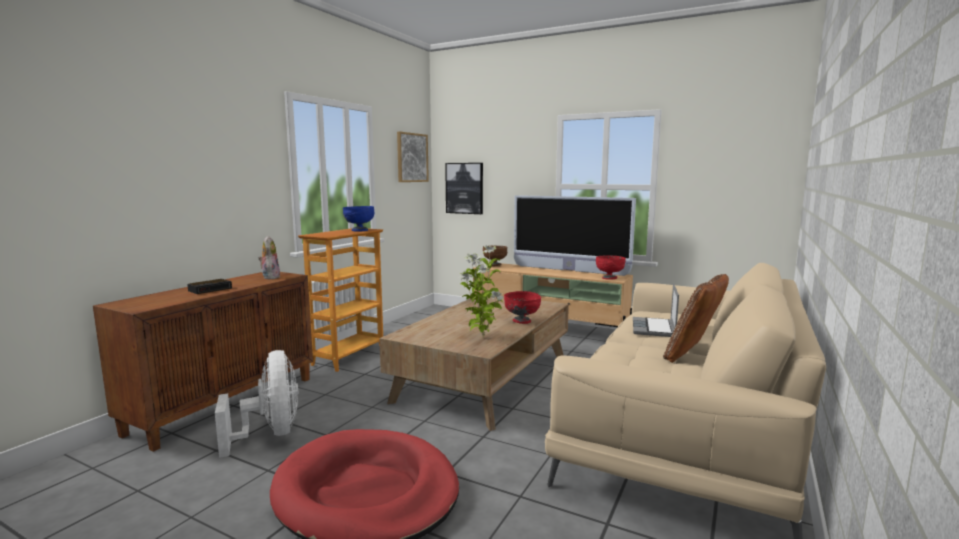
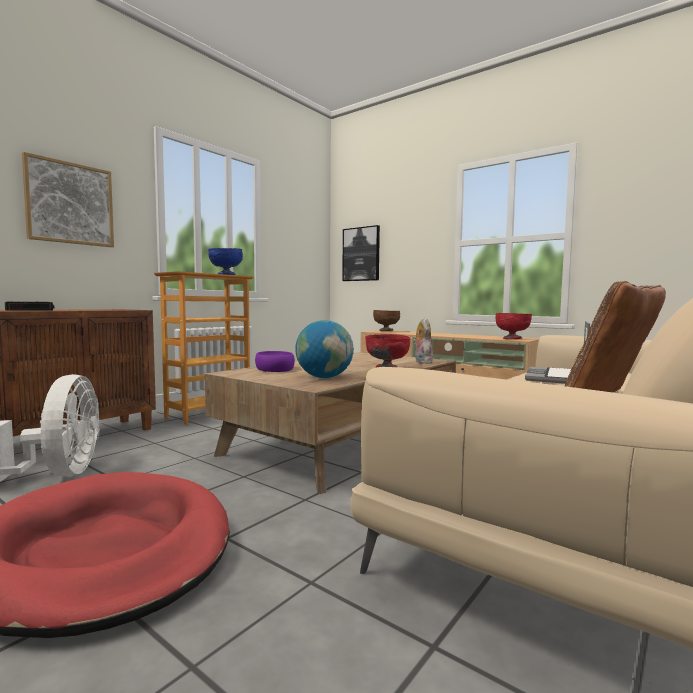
camera: 10 degrees right, 5 degrees down
(270, 277) = (110, 309): plush toy -> plush toy (422, 362)
(412, 157) = (307, 221): picture -> picture (70, 203)
(430, 327) = (274, 368): none -> purple bowl
(481, 337) = (324, 377): potted plant -> globe
(569, 270) = (467, 334): television -> none

